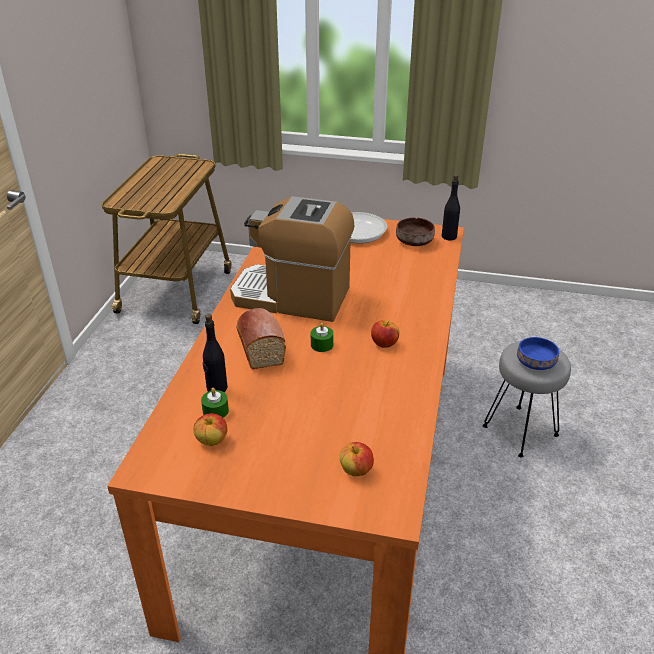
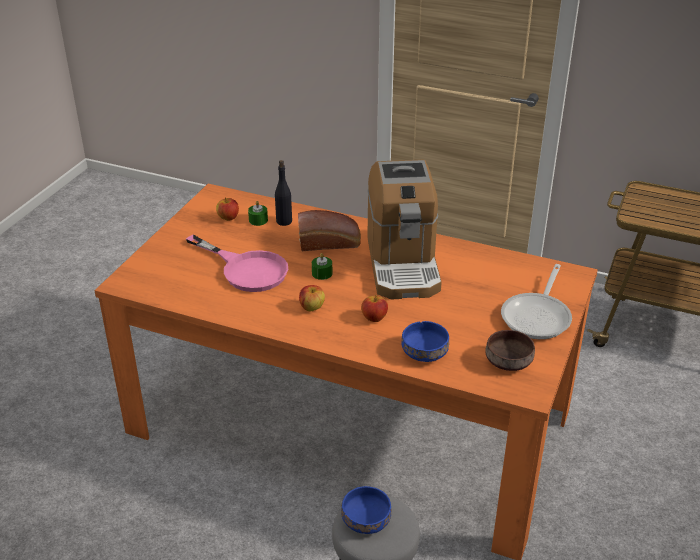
camera: 100 degrees right, 0 degrees up
(292, 297) = (403, 264): coffee machine -> coffee machine turned 150 degrees clockwise
(329, 401) = (246, 269): none -> pink frying pan
(356, 470) = (168, 273): apple -> apple (374, 318)
(423, 277) = (424, 353): none -> blue bowl
(449, 236) = (520, 393): black bottle -> none

